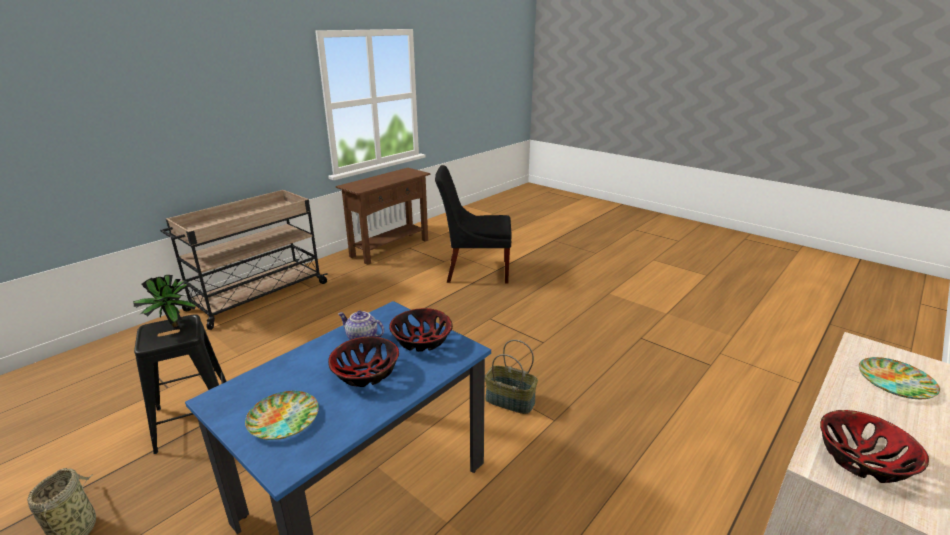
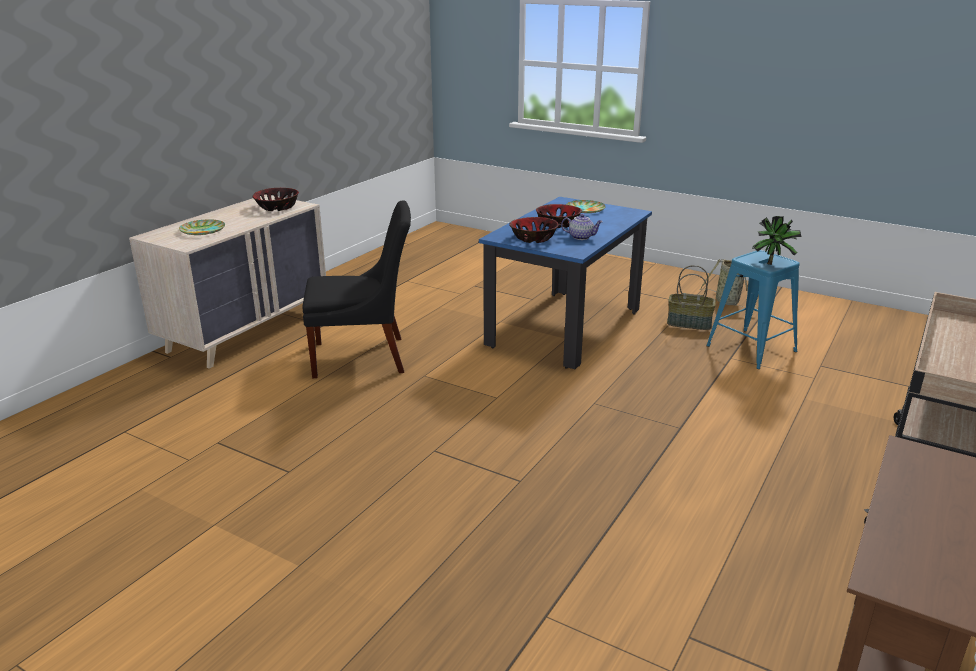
camera: 170 degrees right, 0 degrees up
(194, 419) = (751, 348): black stool -> blue stool
(474, 270) = (597, 607): black chair -> black chair (364, 357)
(509, 401) = (470, 385): basket -> basket (689, 323)

